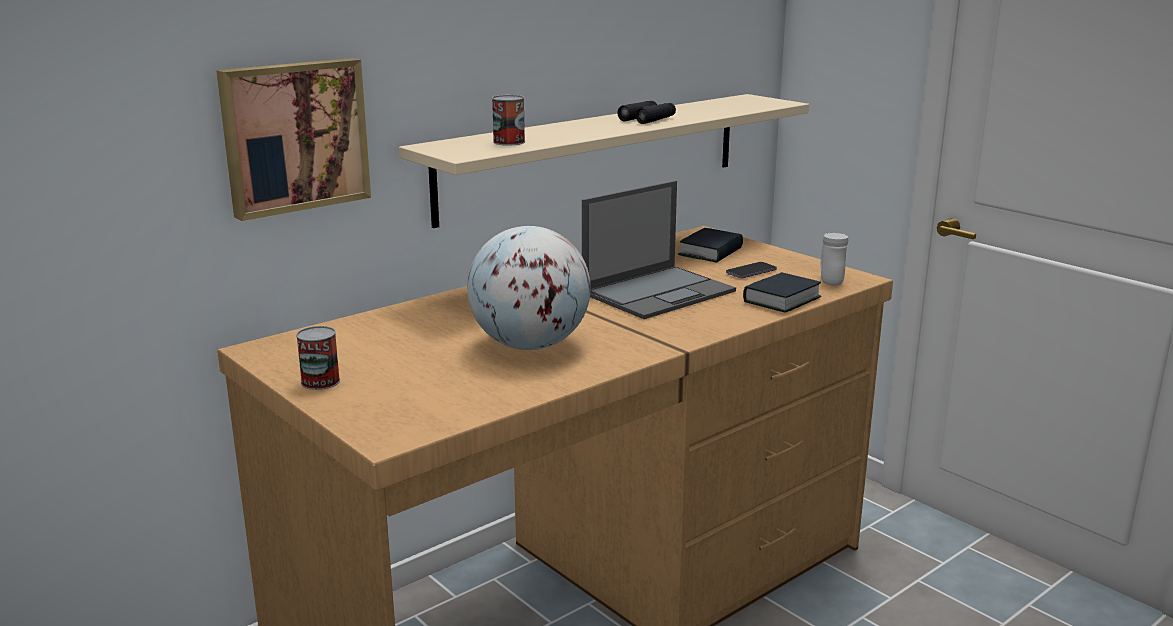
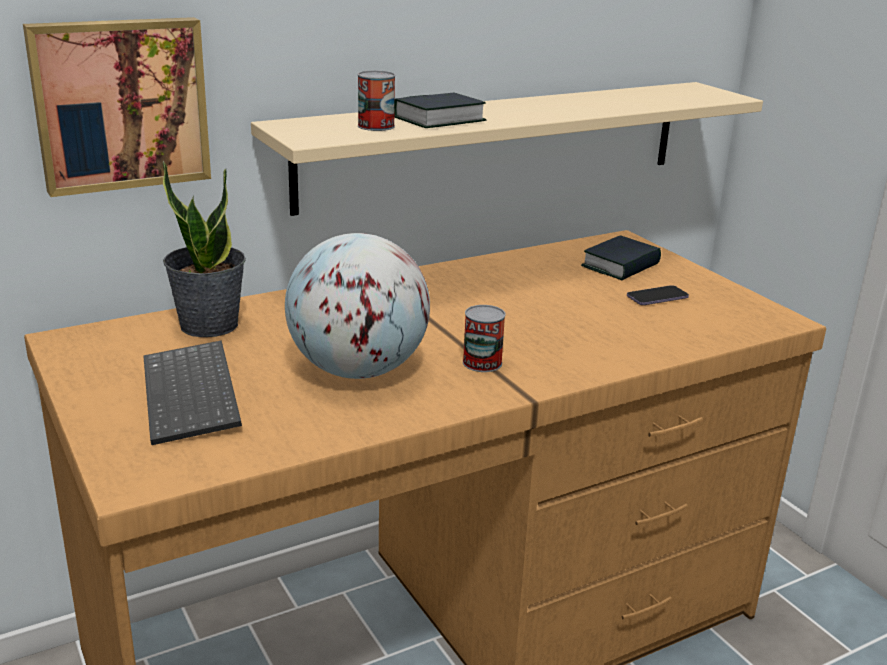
camera: 10 degrees right, 5 degrees up
(320, 382) = (104, 392): can -> can (482, 363)
(381, 326) = (209, 324): none -> potted plant
(400, 376) = (193, 395): none -> keyboard
(647, 119) = (556, 107): black binoculars -> none
(659, 292) = (538, 313): laptop -> none
(781, 300) = (678, 340): book -> book (439, 119)
(829, 281) = (747, 320): white mug -> none

